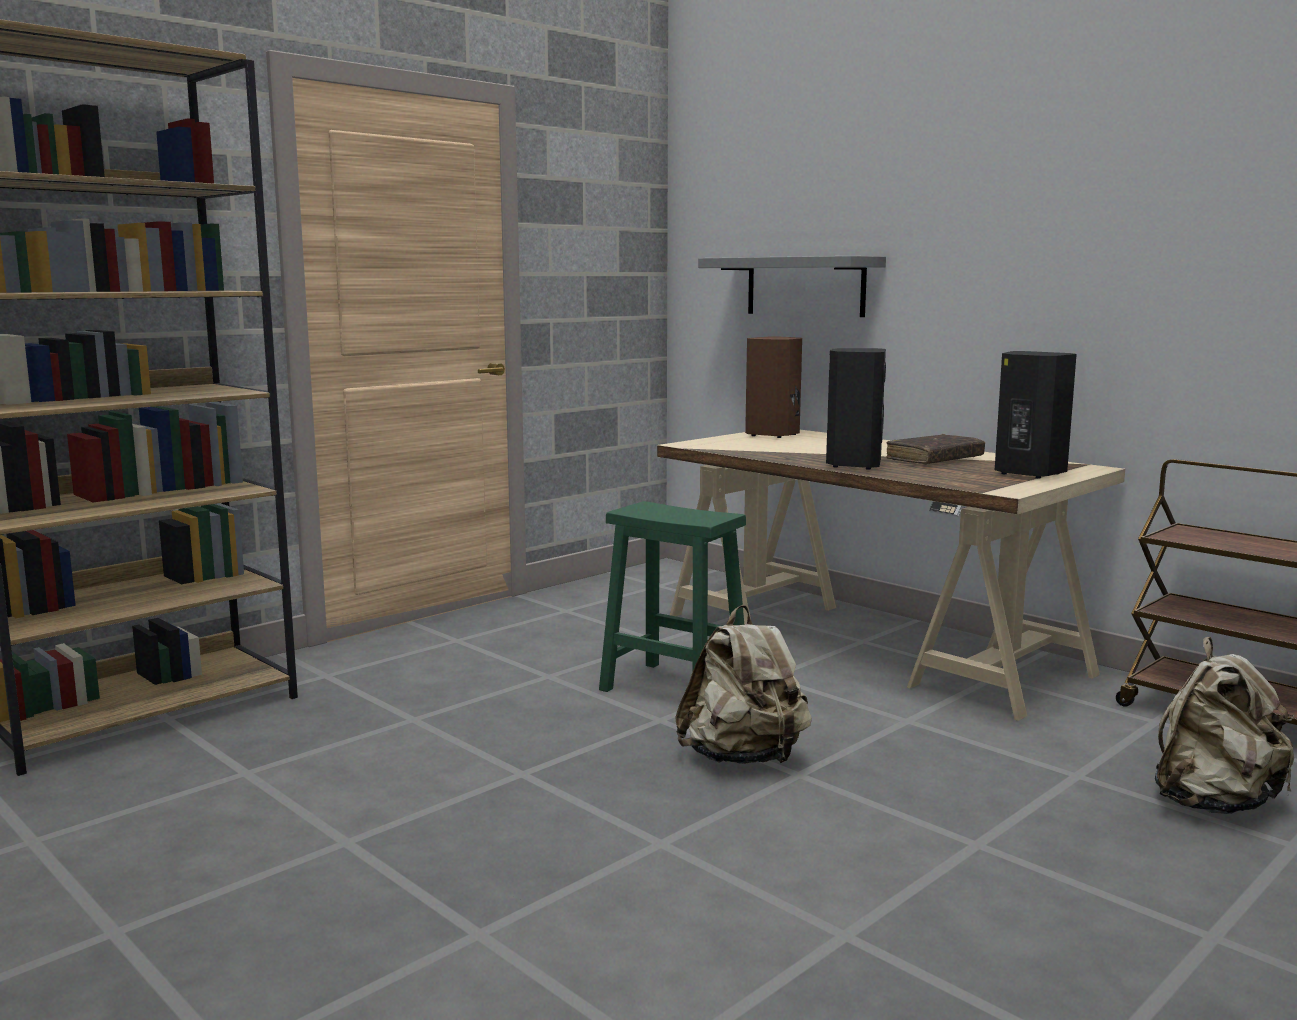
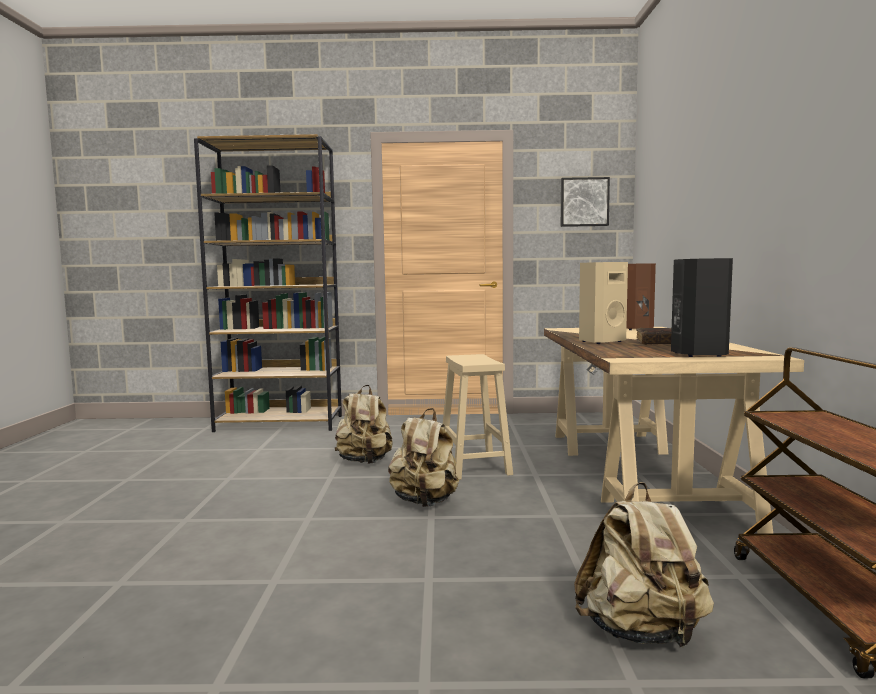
camera: 45 degrees right, 5 degrees down
(509, 732) = (365, 462): none -> beige backpack
(611, 225) = (584, 202): none -> picture
(672, 687) = (473, 465): green stool -> beige stool
(805, 286) = (673, 229): grey shelf -> none
(853, 464) = (600, 341): black speaker -> beige speaker

